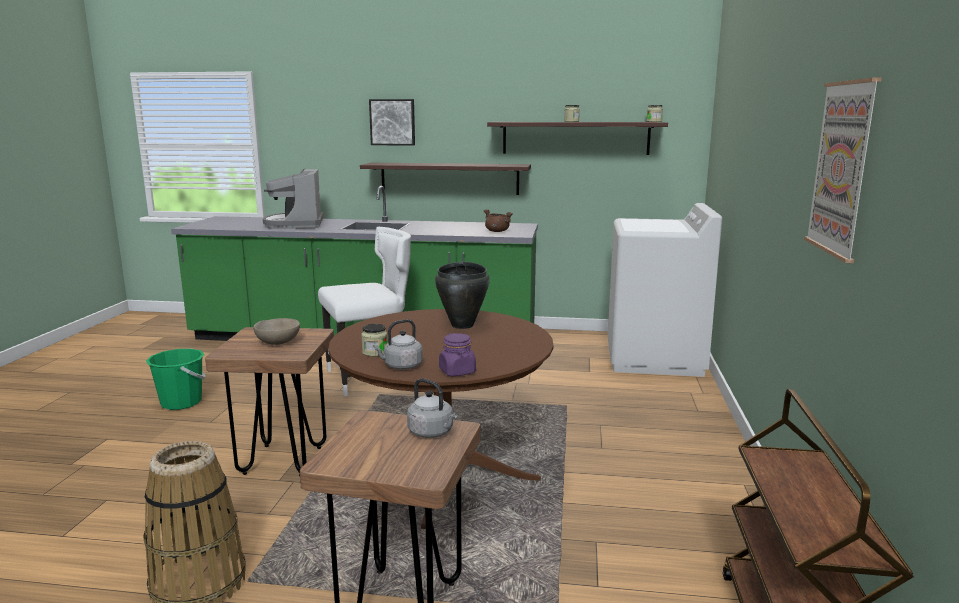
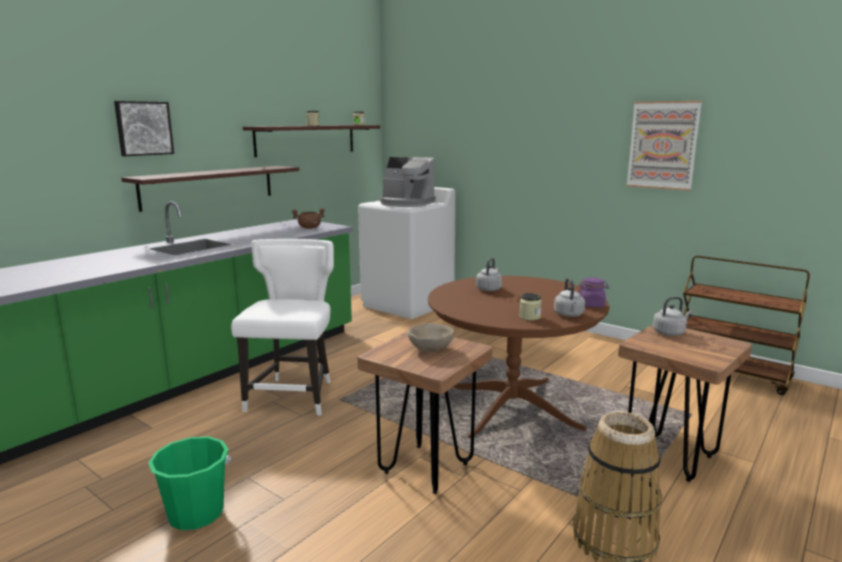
camera: 60 degrees left, 0 degrees up
(295, 224) = (93, 264): coffee machine -> coffee machine (406, 203)
(463, 325) = (489, 289): black cooking pot -> grey kettle

